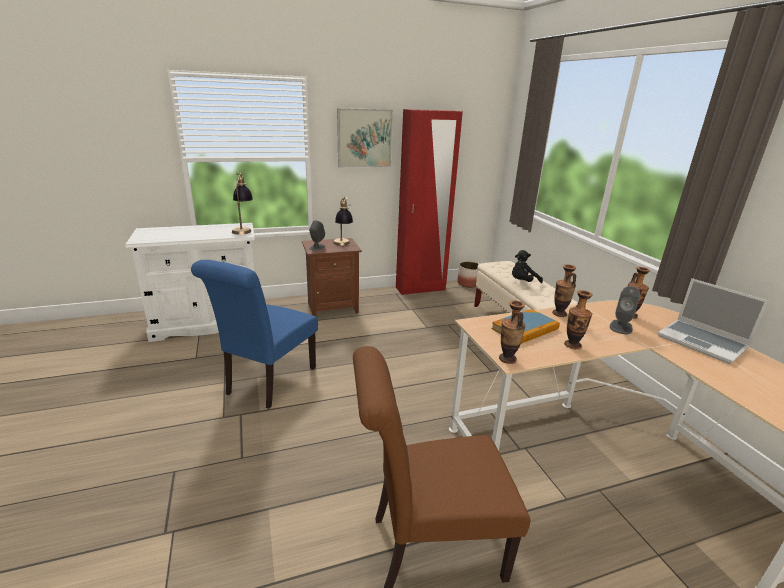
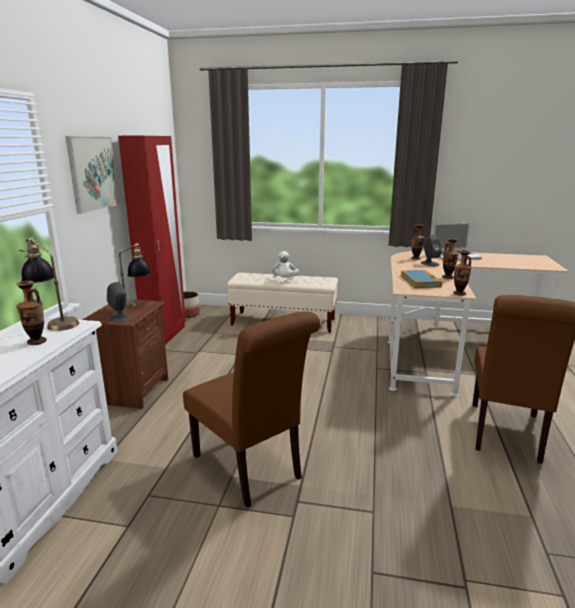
camera: 60 degrees left, 5 degrees down
(267, 383) = (251, 469): blue chair -> brown chair
(523, 282) = (285, 279): black plush toy -> white plush toy
(559, 313) = (403, 269): vase -> vase (36, 342)

